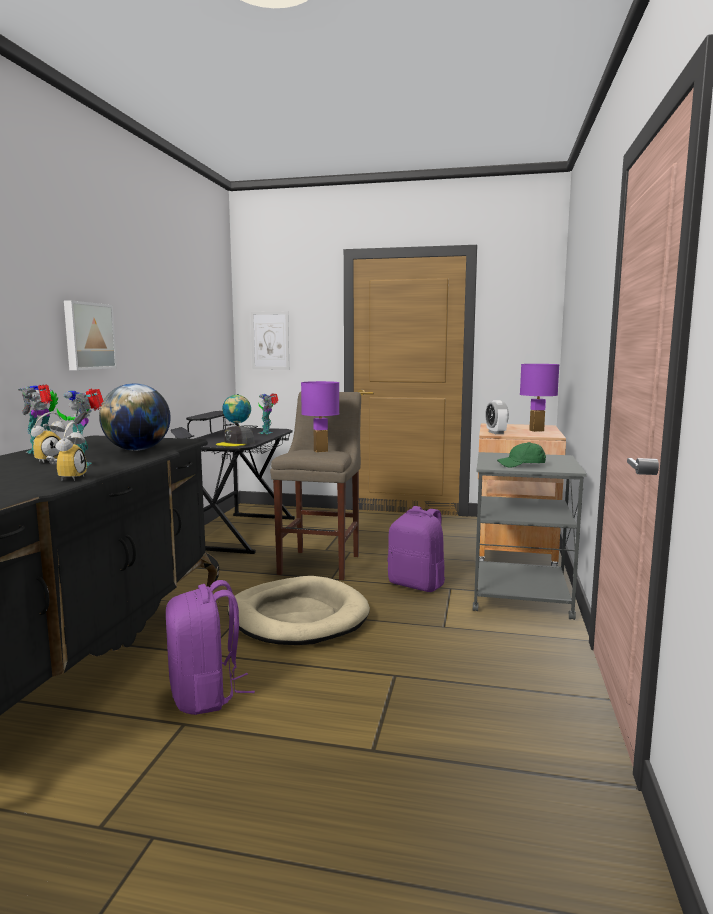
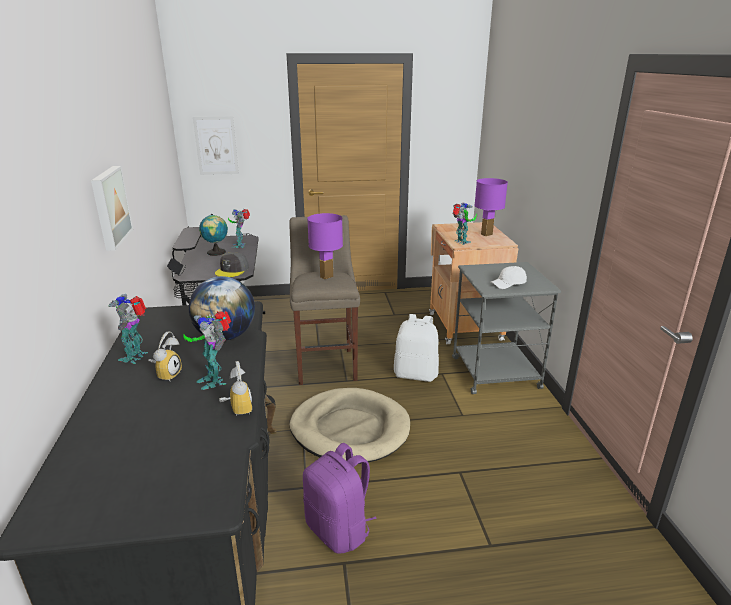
camera: 20 degrees left, 15 degrees up
(417, 584) = (416, 374): purple backpack -> white backpack
(496, 433) = (461, 242): alarm clock -> toy robot
(522, 465) = (509, 284): green cap -> white cap

